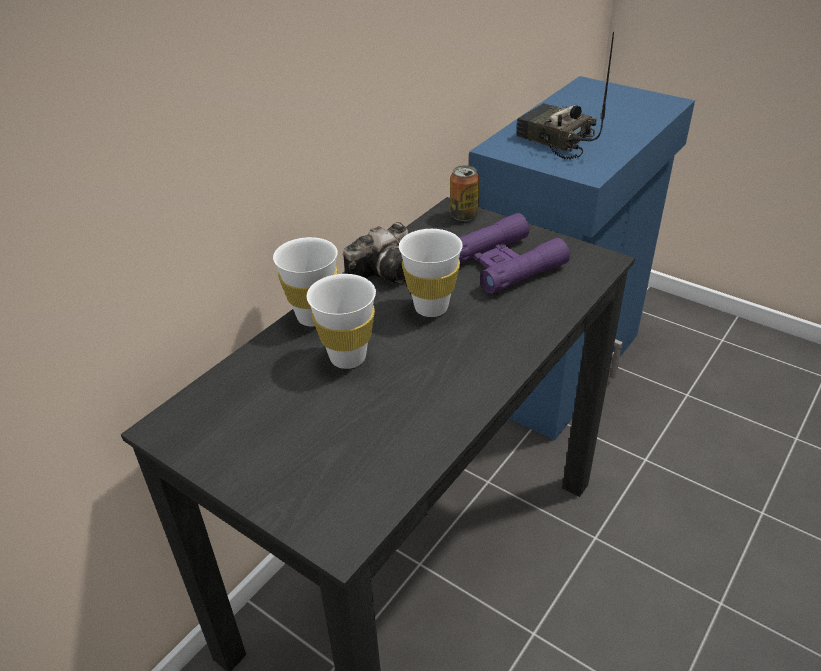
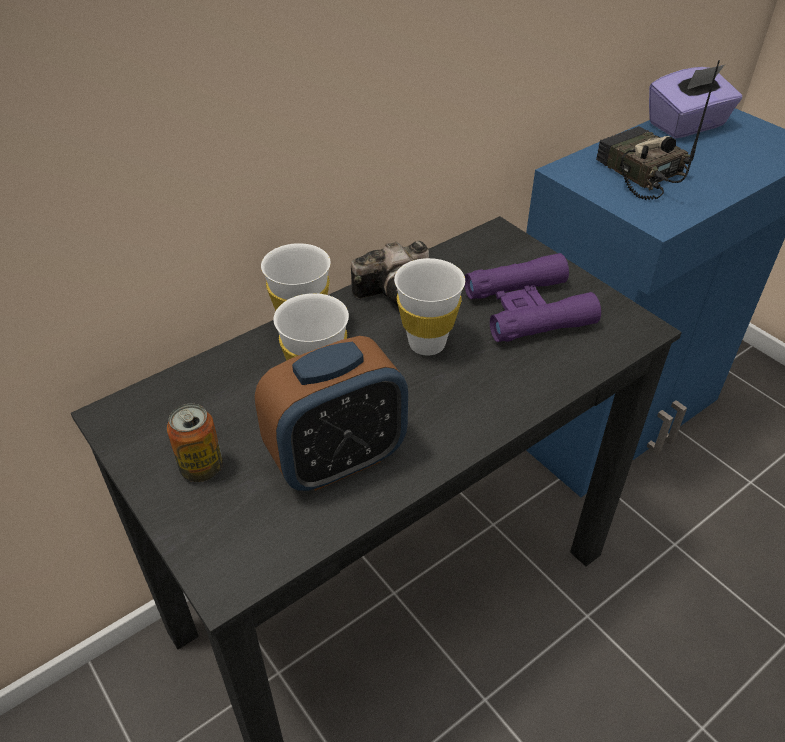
camera: 15 degrees right, 5 degrees up
(395, 416) = (337, 460): none -> alarm clock
(464, 216) = (508, 242): can -> can (201, 468)
(576, 100) = (687, 125): none -> purple tissue box

